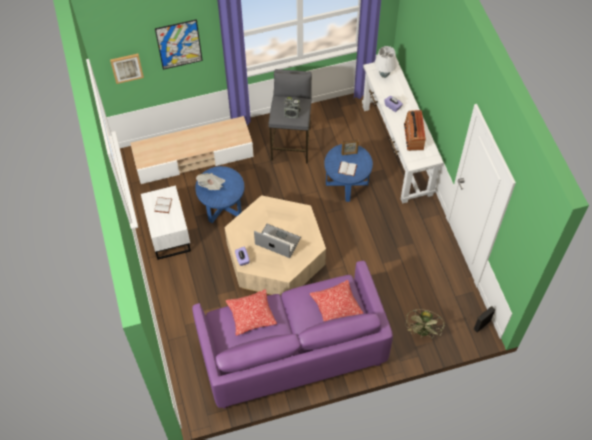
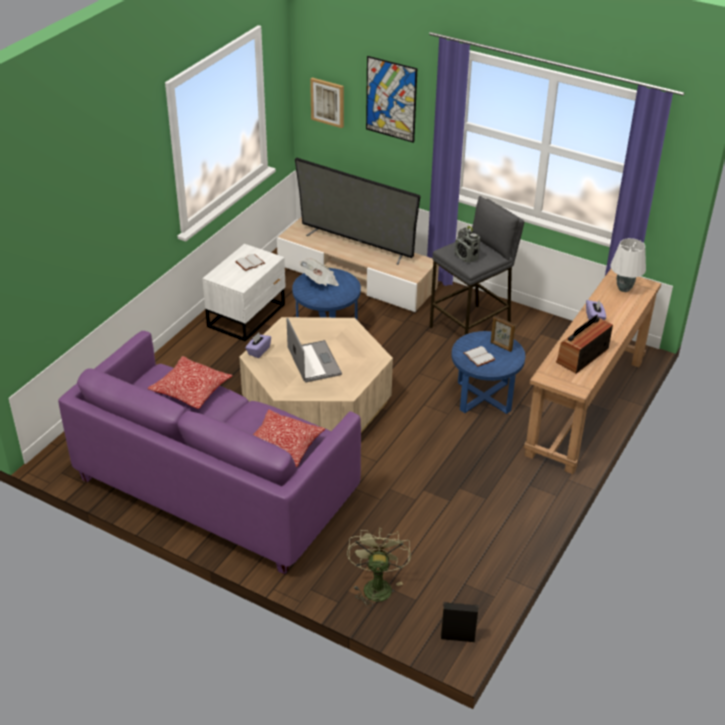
camera: 45 degrees right, 20 degrees down
(186, 139) = (357, 243): none -> television
(396, 150) = (585, 407): white console table -> brown console table
(423, 332) = (376, 585): green fan -> green fan turned 120 degrees clockwise

